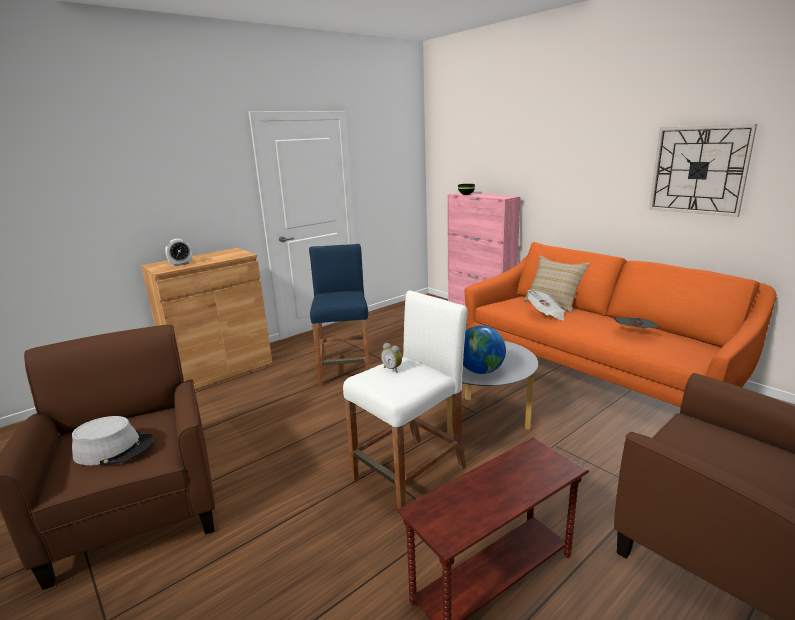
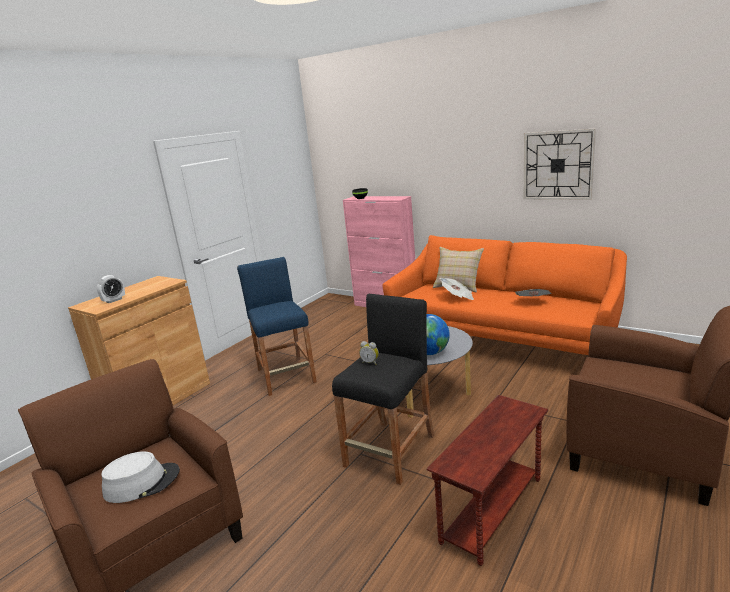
camera: 15 degrees left, 0 degrees up
(410, 474) = (391, 451): white stool -> black stool

